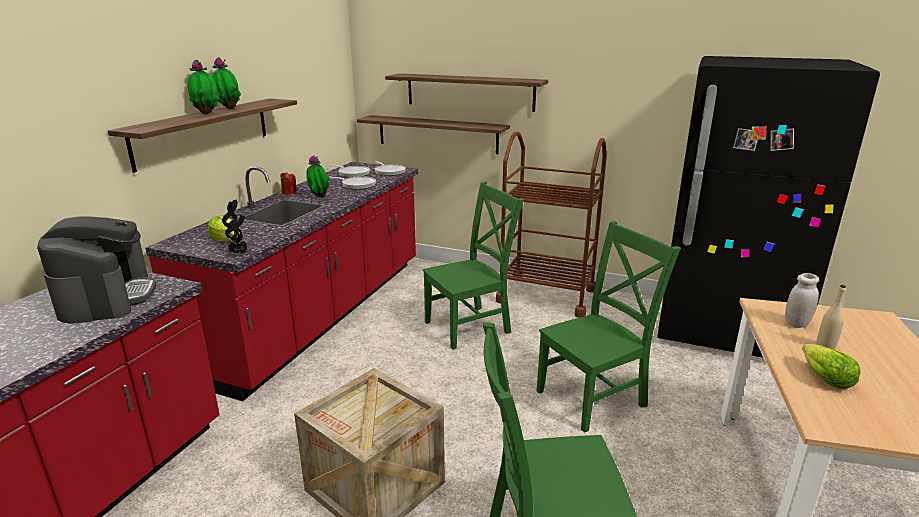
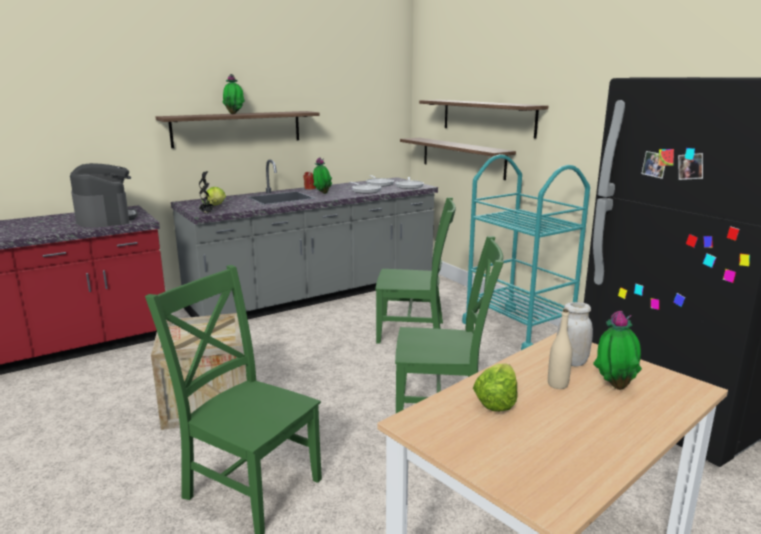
camera: 35 degrees right, 5 degrees down
(107, 297) = (106, 219): coffee machine -> coffee machine turned 45 degrees counterclockwise
(229, 108) = (257, 113): potted plant -> potted plant (614, 386)
(321, 314) = (316, 295): red counter -> grey counter
(546, 295) = (518, 330): brown cart -> turquoise cart

